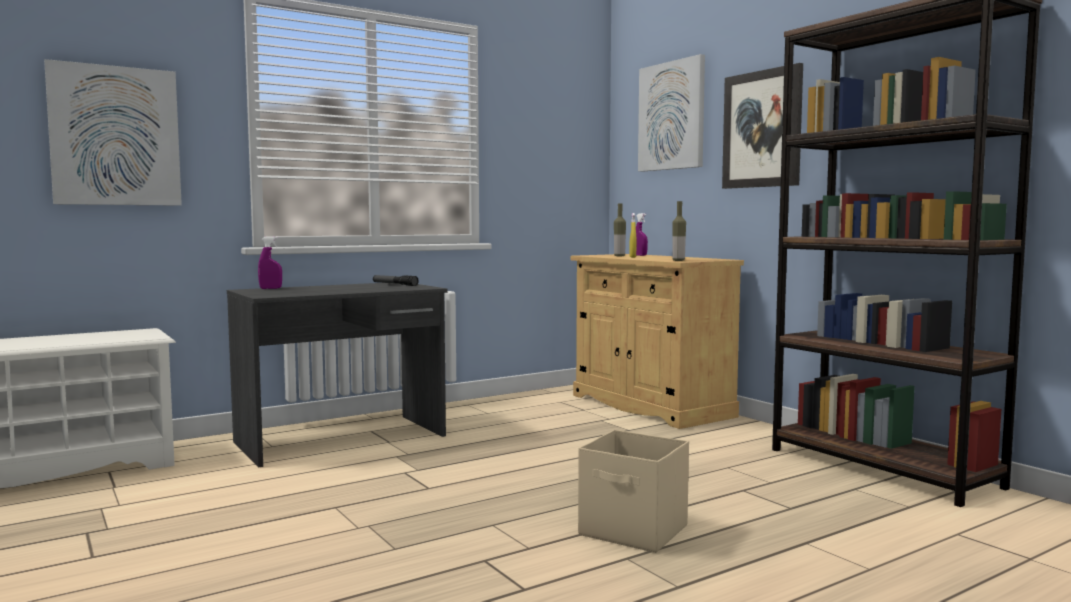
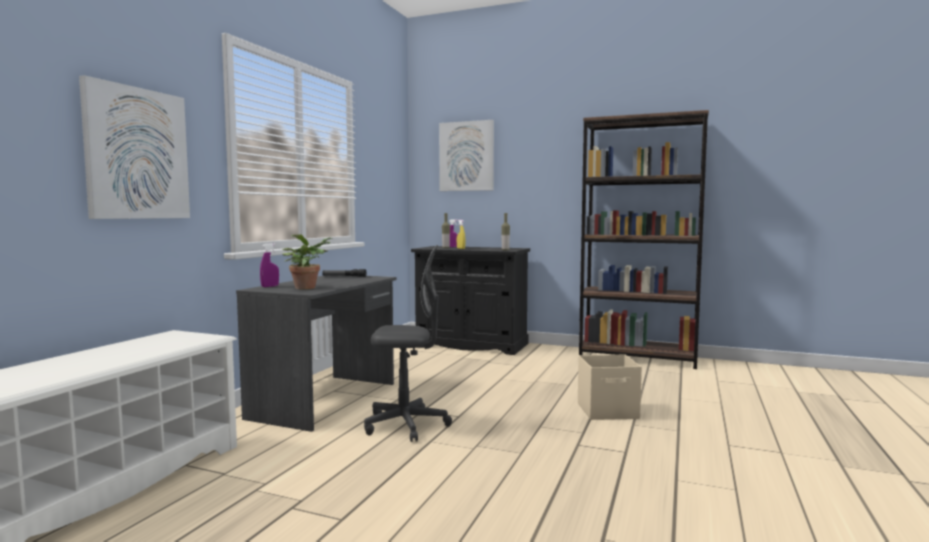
camera: 35 degrees left, 0 degrees up
(291, 292) = (307, 287): none -> potted plant
(353, 483) = (406, 425): none -> grey office chair
(650, 406) = (471, 344): beige cabinet -> black cabinet
(762, 129) = (539, 170): picture -> none

